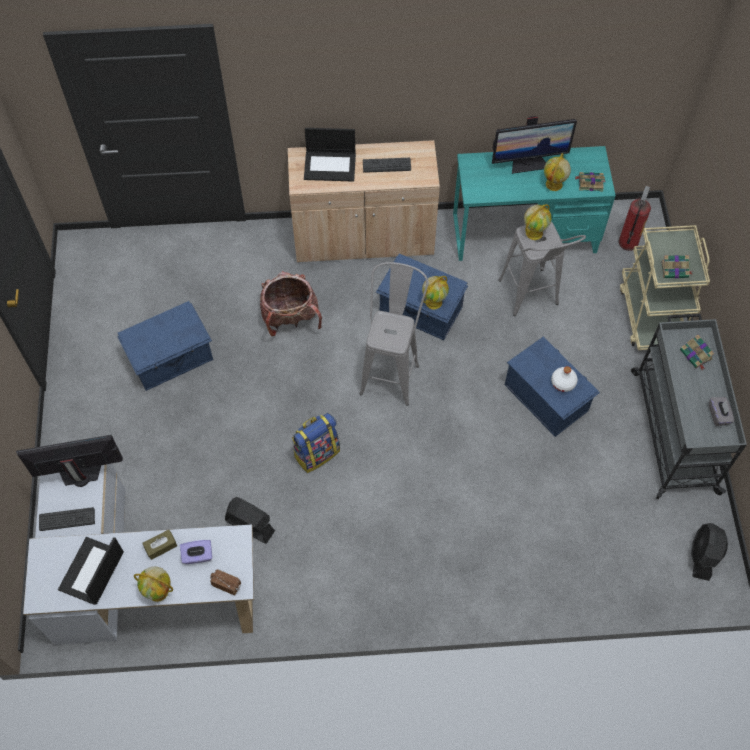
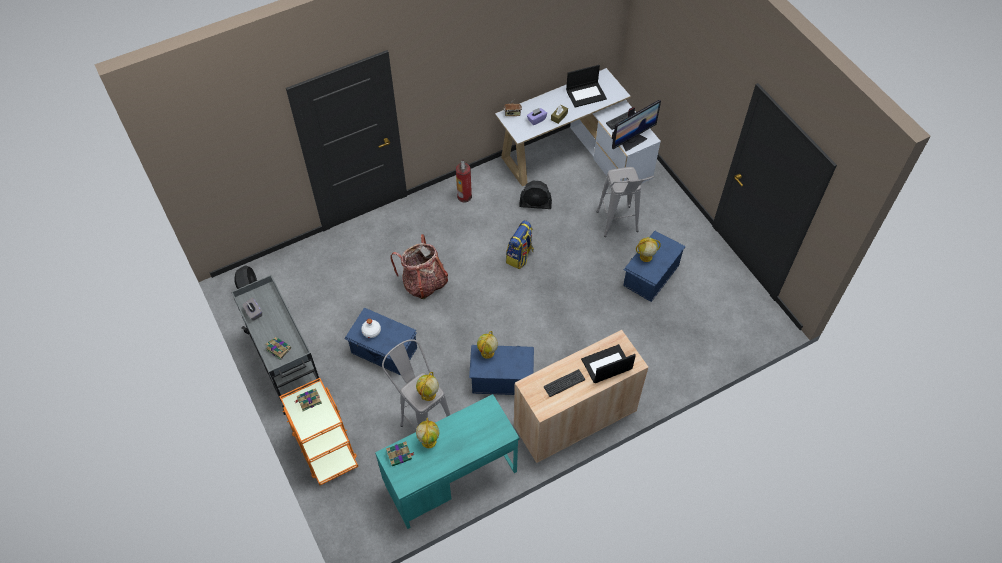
camera: 155 degrees right, 5 degrees down
(92, 572) = (586, 94): laptop -> laptop turned 75 degrees clockwise
(159, 591) = (545, 99): globe -> globe (645, 257)
(290, 318) = (590, 334): backpack -> backpack (424, 283)
(391, 371) = (499, 326): grey stool -> grey stool (619, 227)
(528, 163) = (457, 453): monitor -> none
(628, 242) = (361, 506): fire extinguisher -> fire extinguisher (464, 196)
(651, 314) = (324, 447): beige cart -> orange cart

